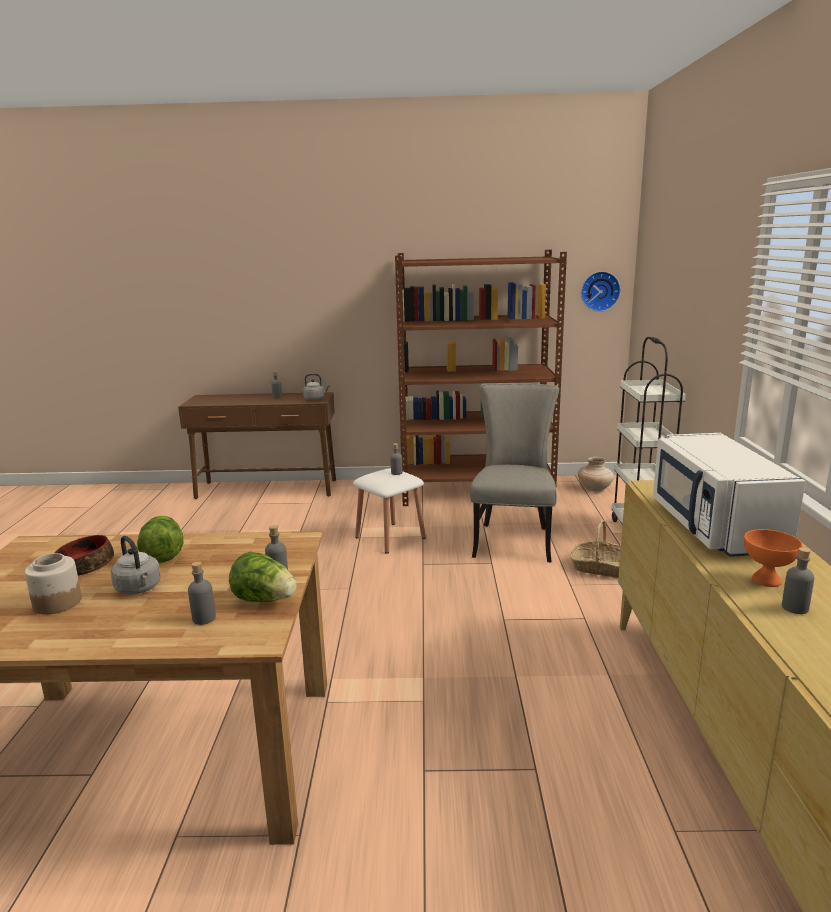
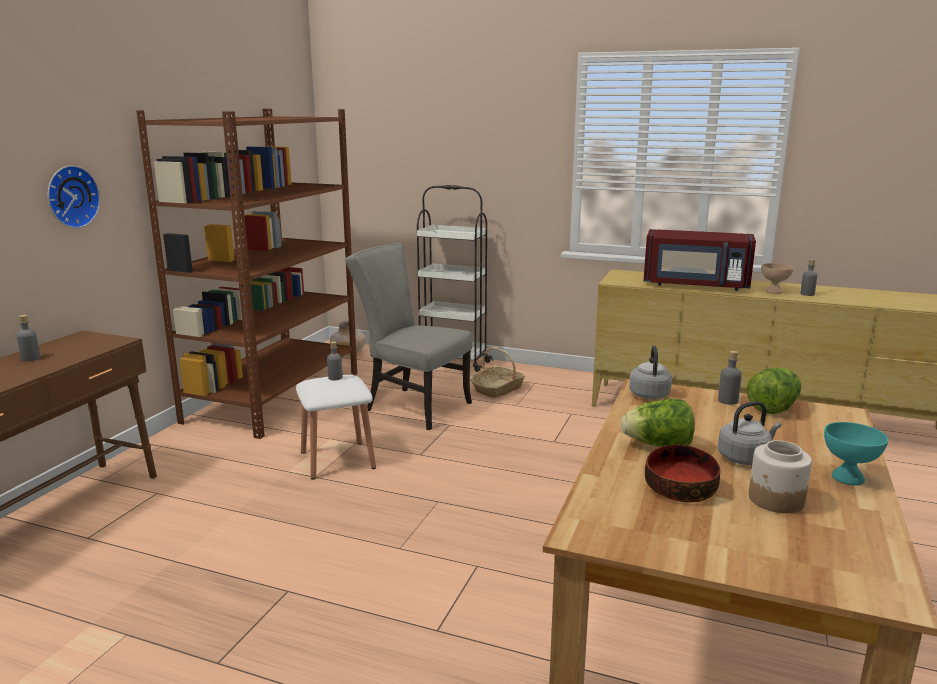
camera: 70 degrees left, 0 degrees up
(92, 635) = (846, 478): none -> turquoise bowl
(204, 618) = (809, 431): grey bottle -> none
(315, 399) = (103, 341): grey kettle -> grey kettle (649, 394)
(599, 291) = (299, 153): wall clock -> wall clock (70, 196)
(713, 527) = (695, 285): white microwave -> red microwave
(766, 581) = (774, 291): orange bowl -> beige bowl

